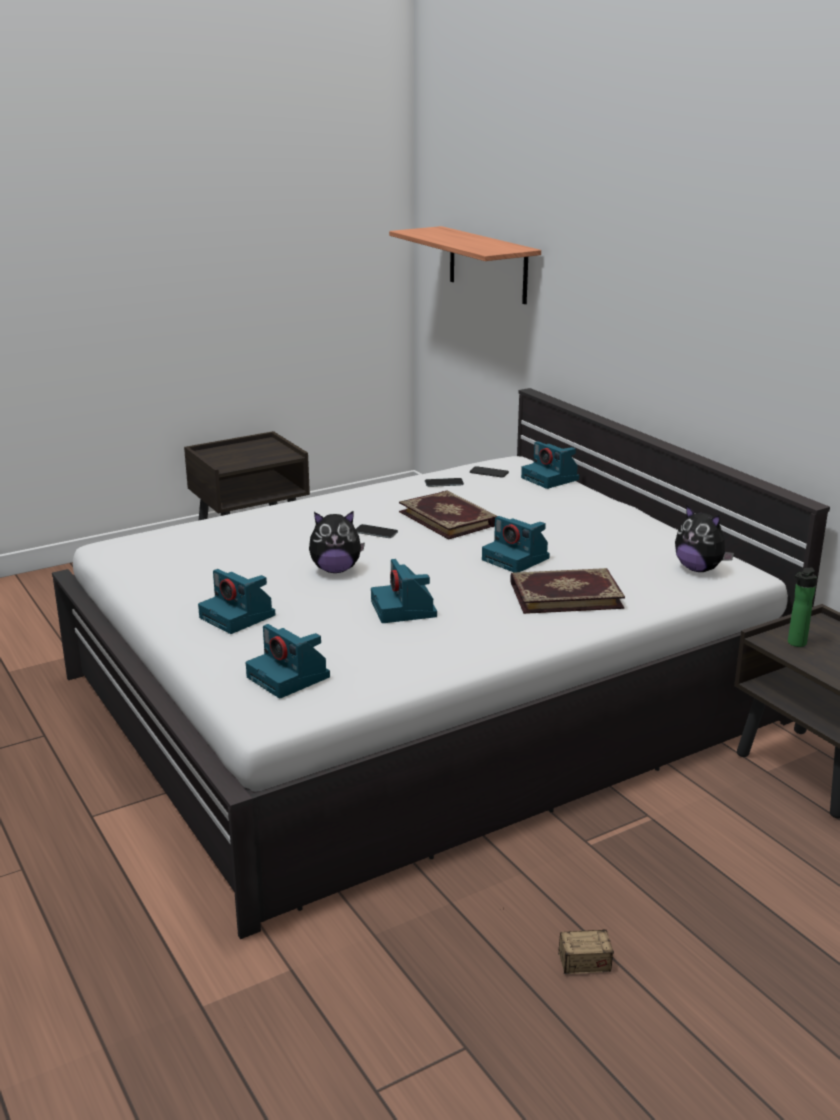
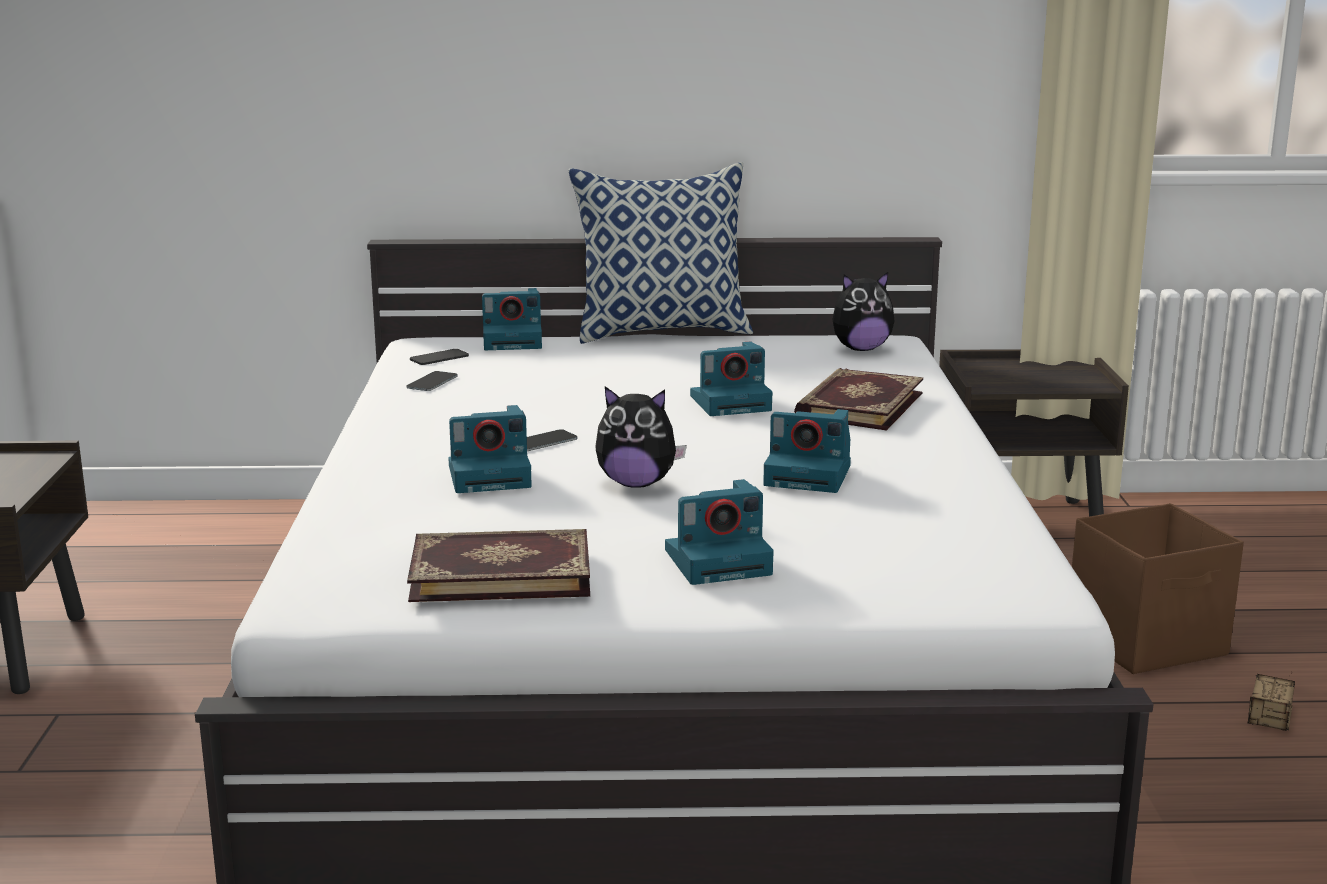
camera: 60 degrees left, 5 degrees down
(290, 677) = (945, 565): camera -> camera (491, 476)
(335, 570) = (637, 483): plush toy -> plush toy turned 75 degrees clockwise
(449, 518) = (558, 402): book -> book (501, 571)
(488, 265) = (222, 74): shelf -> none
(638, 507) = (662, 331): none -> pillow
(654, 879) = (1148, 642): none -> brown storage box
(795, 644) = (1003, 381): bottle -> none

